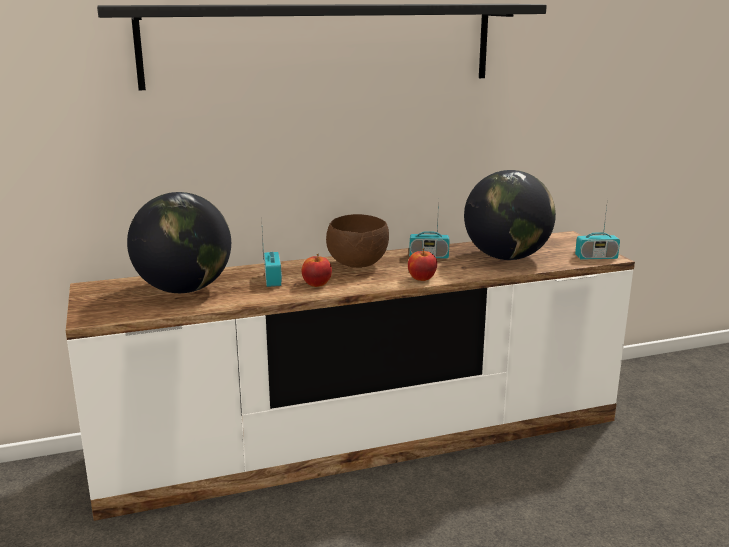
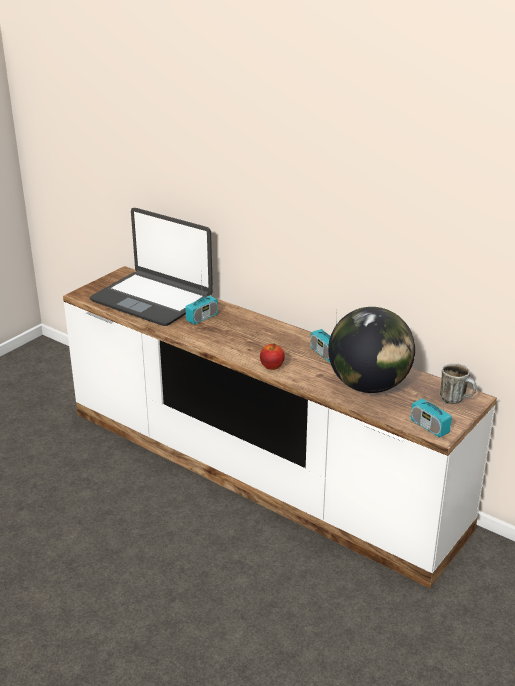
camera: 55 degrees right, 10 degrees up
(184, 289) = (152, 299): globe -> laptop
(316, 284) = (212, 334): apple -> none
(322, 44) = (280, 149): black shelf -> none
(359, 264) = (270, 334): brown bowl -> none
(563, 240) = (456, 400): none -> mug

